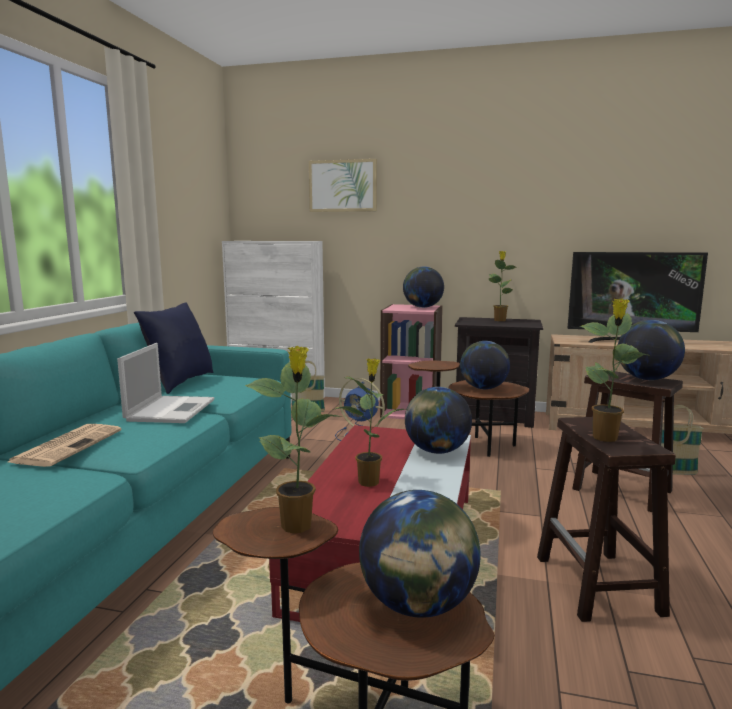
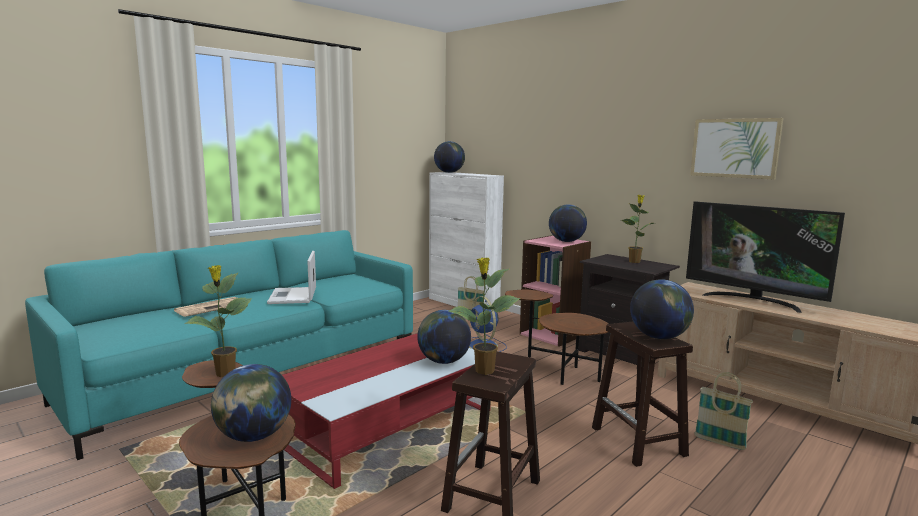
camera: 30 degrees right, 0 degrees up
(171, 409) = (293, 296): laptop -> laptop turned 135 degrees clockwise
(179, 382) = (331, 279): blue pillow -> none
(343, 186) = (521, 129): picture -> picture (735, 148)
(369, 481) = (363, 369): potted plant -> none
(483, 388) = (569, 322): globe -> globe (449, 172)

